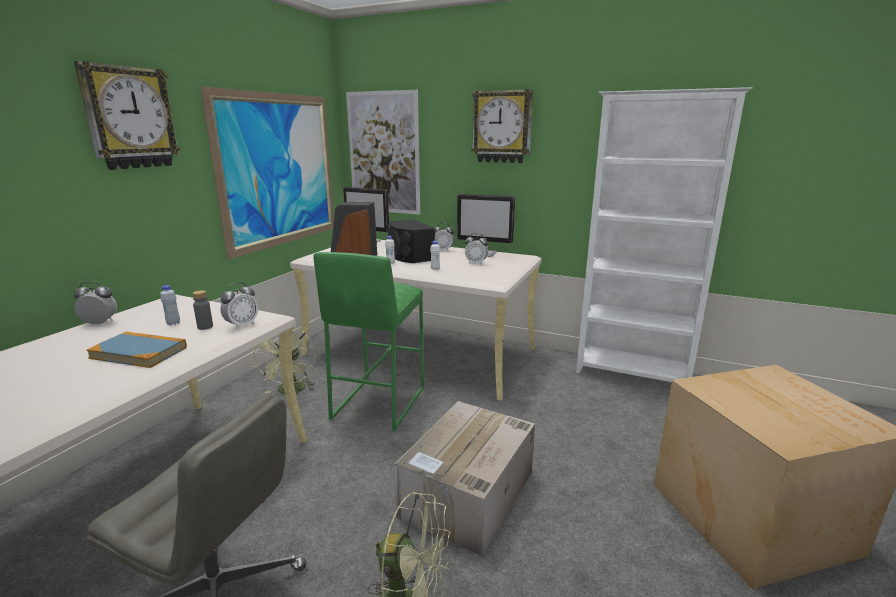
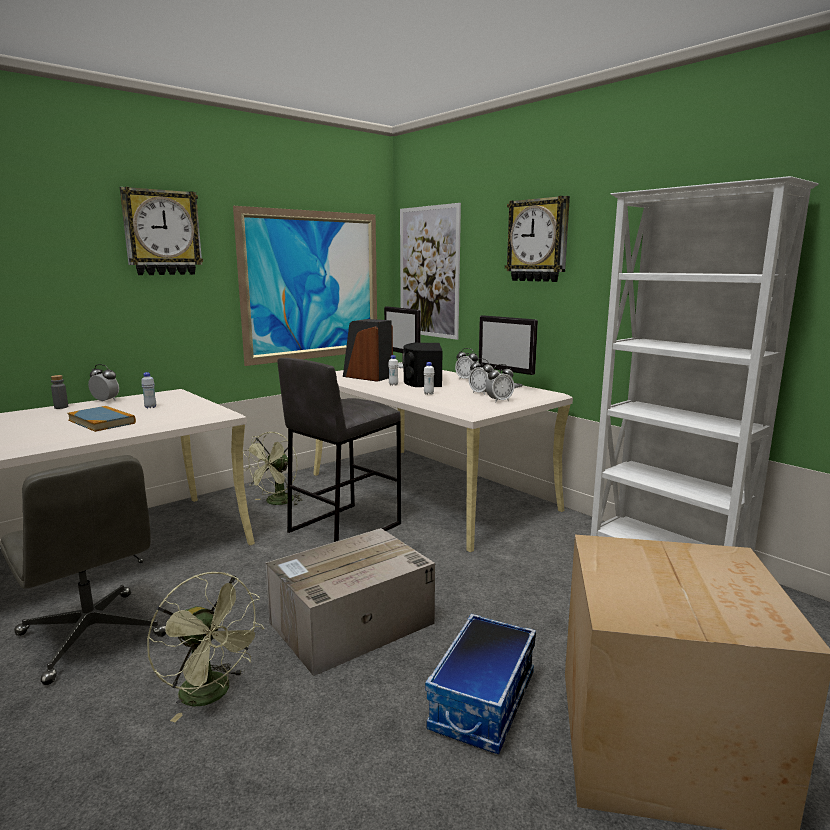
camera: 25 degrees right, 5 degrees down
(205, 327) = (168, 412): grey bottle -> grey bottle (61, 407)
(242, 325) = (194, 415): alarm clock -> alarm clock (499, 401)
(377, 403) = (343, 528): green stool -> grey stool
(625, 529) = (484, 702): none -> storage box

